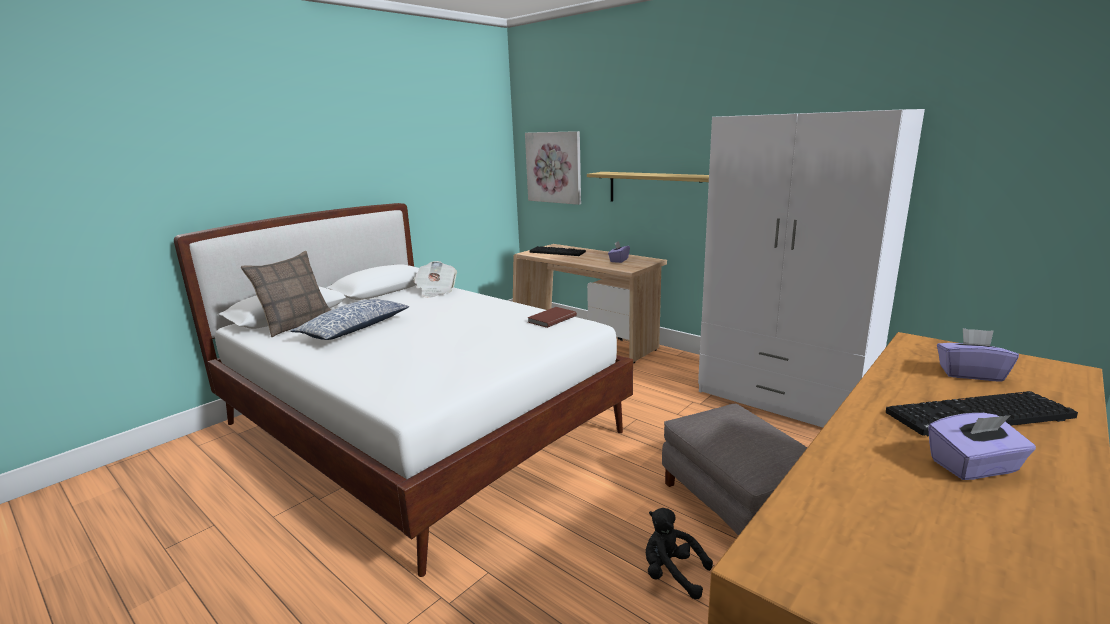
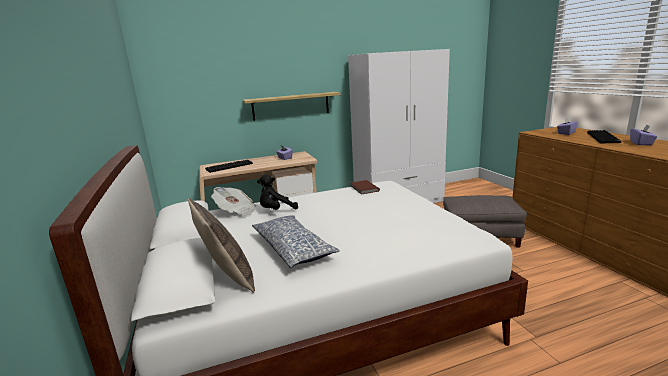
camera: 60 degrees left, 0 degrees up
(554, 167) = (191, 102): picture -> none
(672, 574) = (525, 265): black plush toy -> black plush toy (276, 211)

